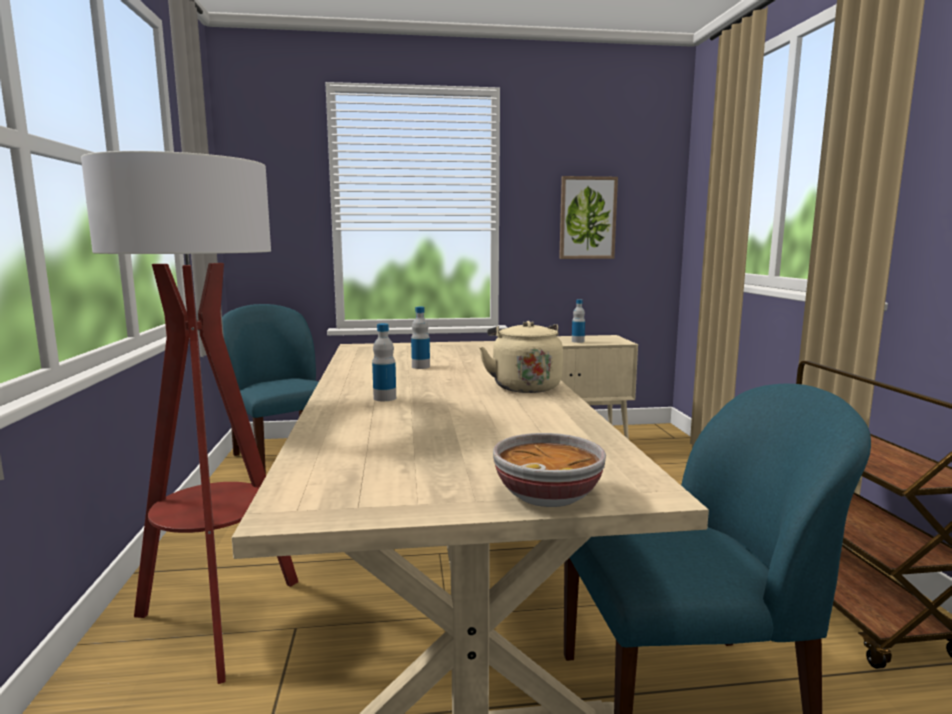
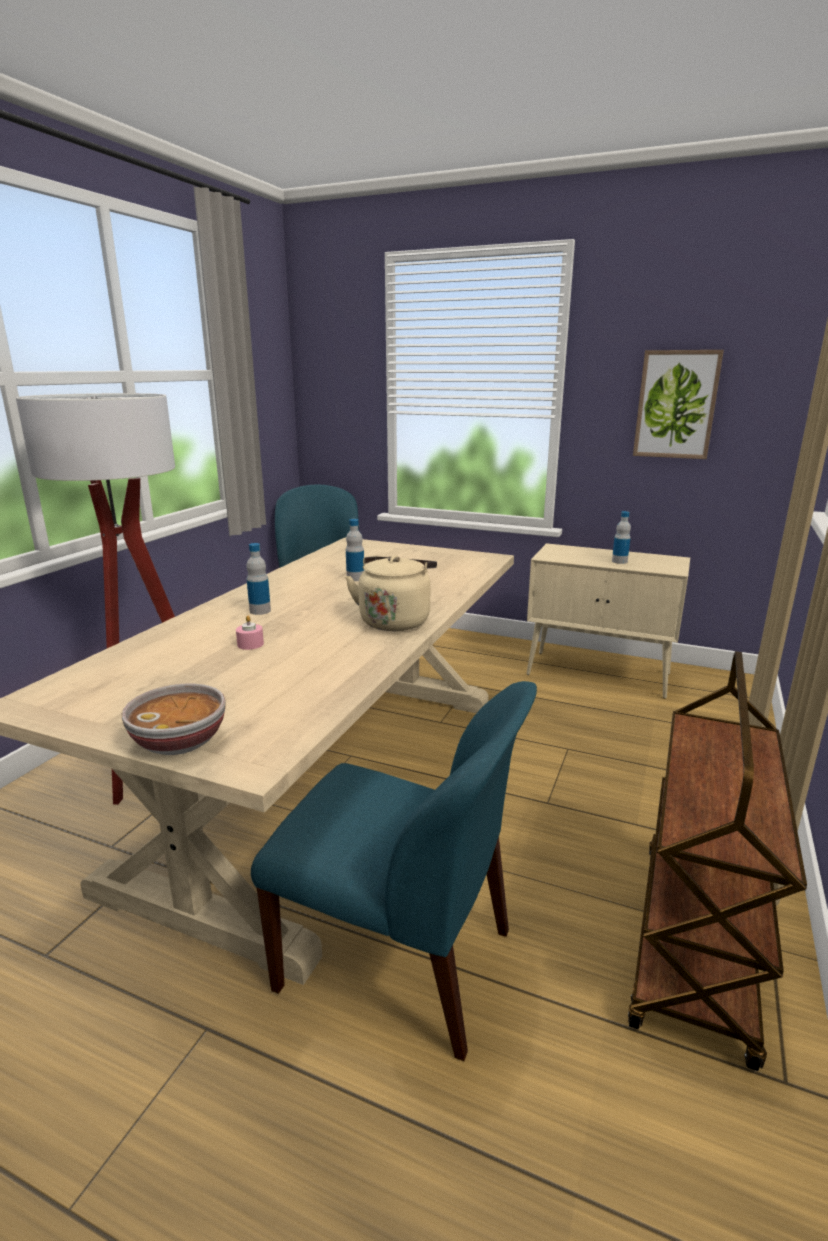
camera: 30 degrees right, 10 degrees up
(435, 420) = (250, 644): none -> pink candle

